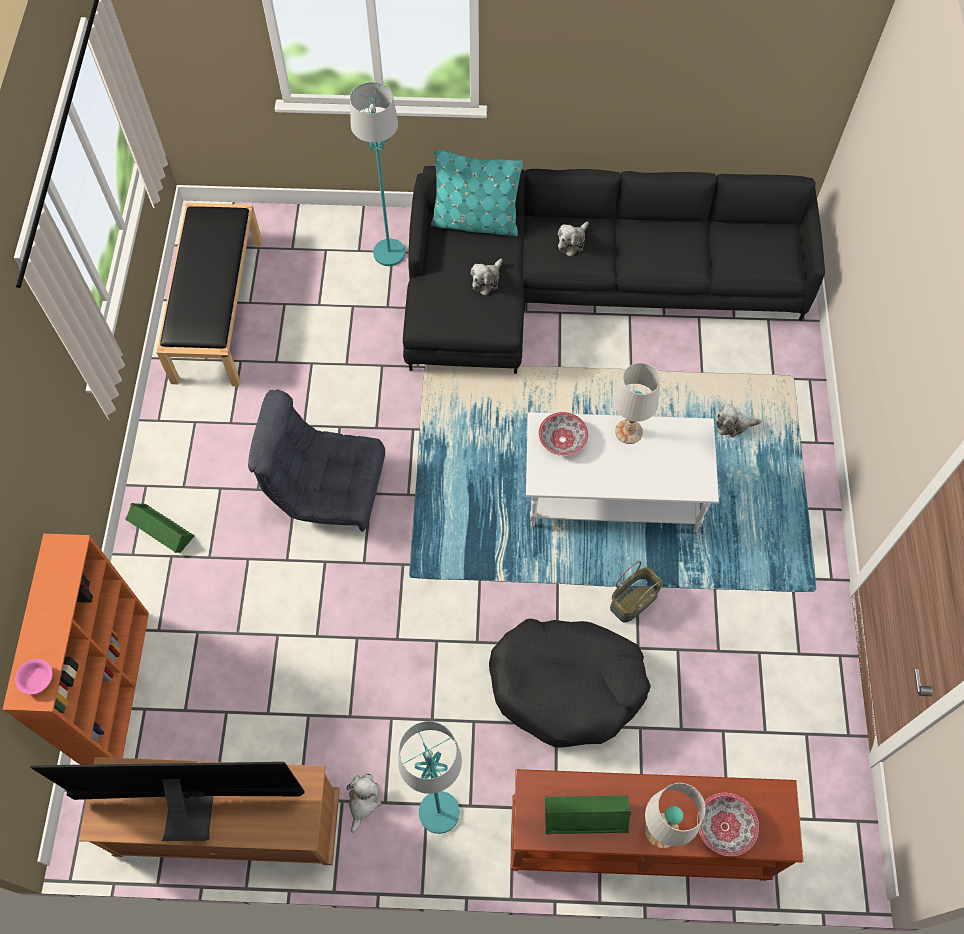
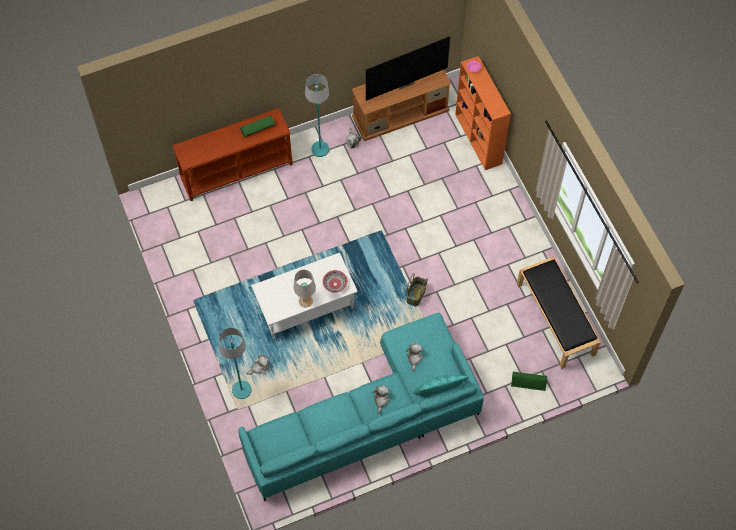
camera: 155 degrees right, 0 degrees up
(160, 530) = (504, 204): green speaker -> green speaker (528, 381)
(327, 489) = (441, 252): grey armchair -> none
(389, 253) = (487, 391): turquoise floor lamp -> turquoise floor lamp (241, 390)
(566, 685) = (290, 215): black dog bed -> none
(585, 286) = (370, 417): black sofa -> turquoise sofa
(633, 600) = (276, 262): basket -> basket (416, 295)
(661, 830) = (227, 134): white table lamp -> none
(724, 826) = (205, 144): bowl -> none

